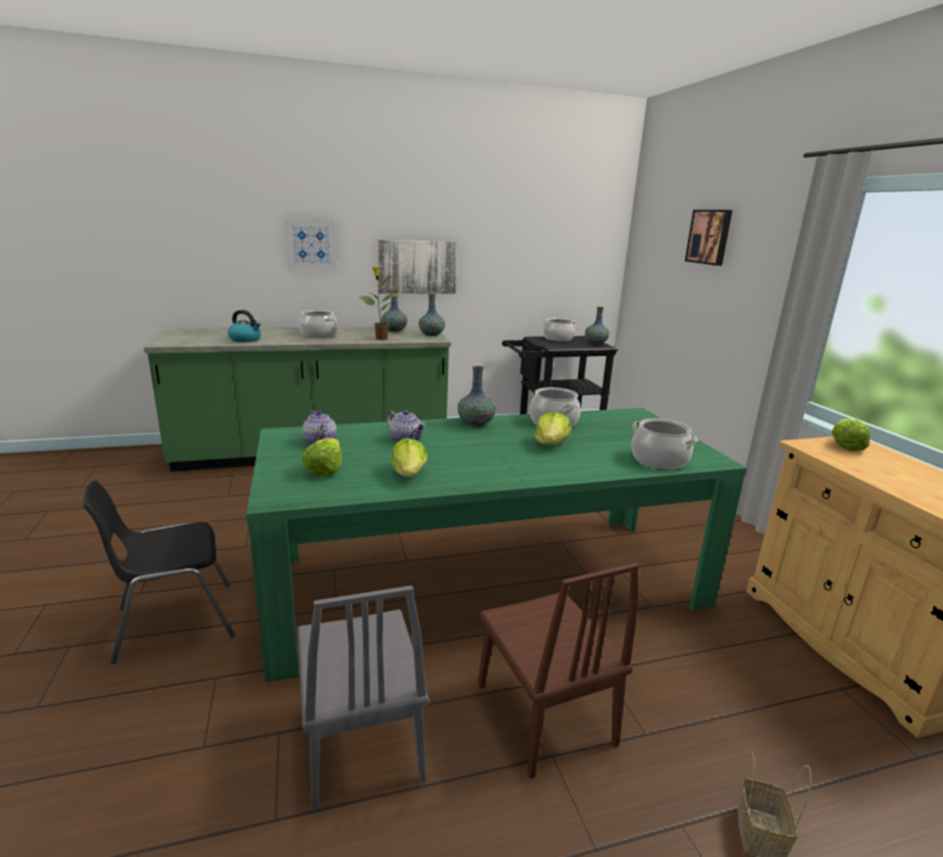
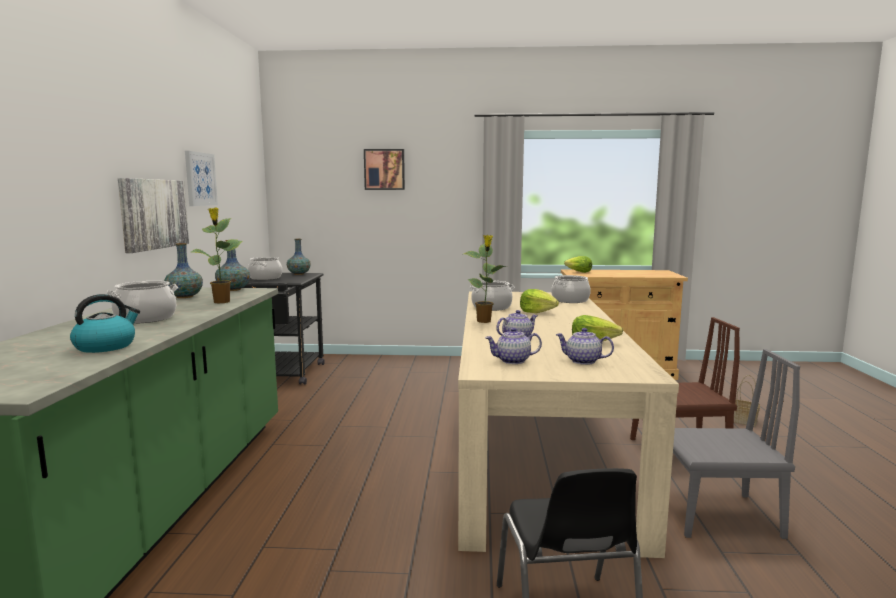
camera: 70 degrees left, 10 degrees down
(311, 244) = (48, 186): picture -> picture (200, 179)
(324, 469) = (582, 361): lettuce -> teapot
(476, 424) = (484, 321): vase -> potted plant
(486, 583) = (536, 445): green dining table -> beige dining table

